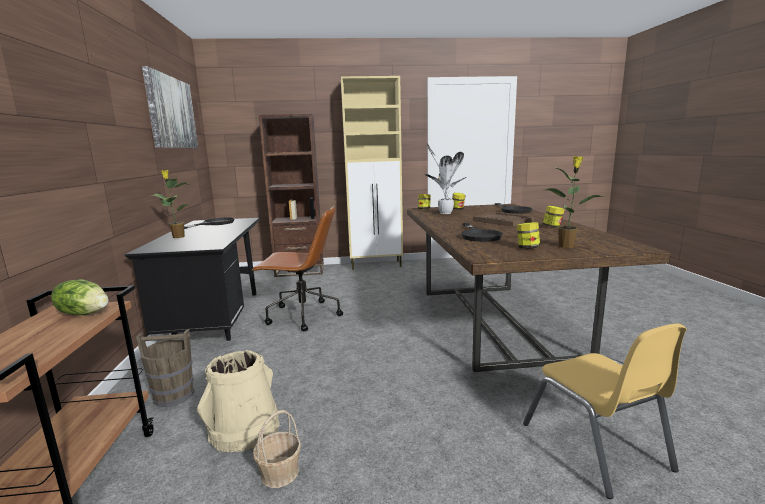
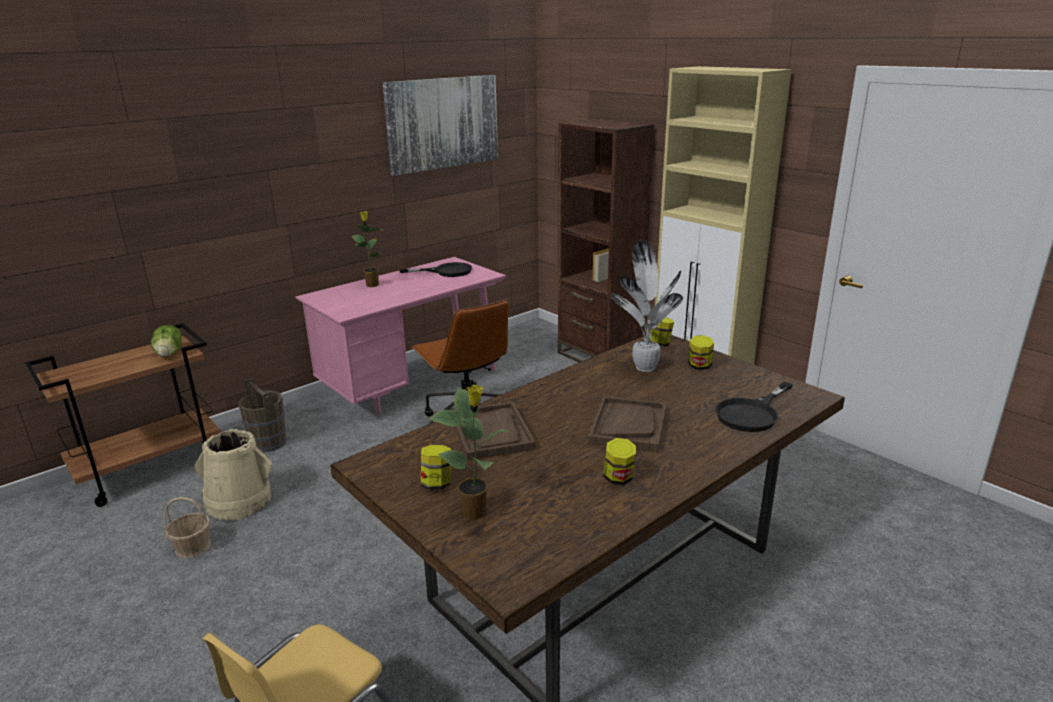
camera: 55 degrees right, 10 degrees up
(217, 320) = (413, 385): black desk -> pink desk
(479, 235) = (491, 433): black frying pan -> brown tray

